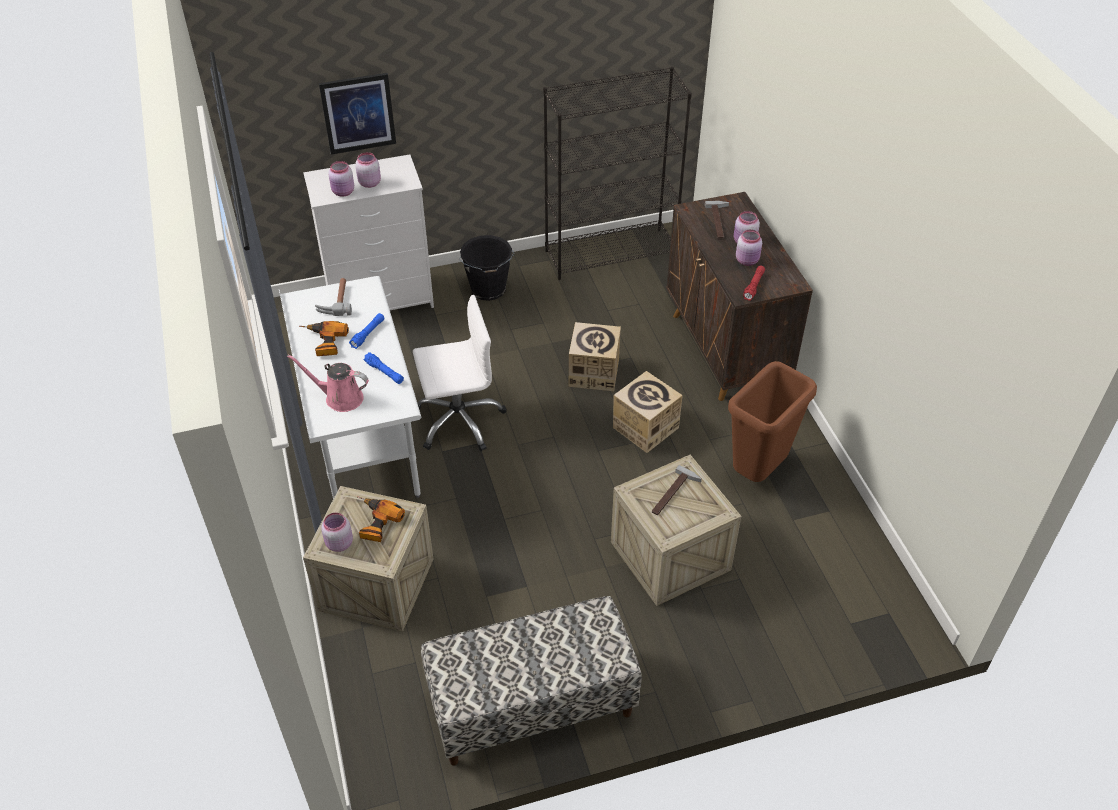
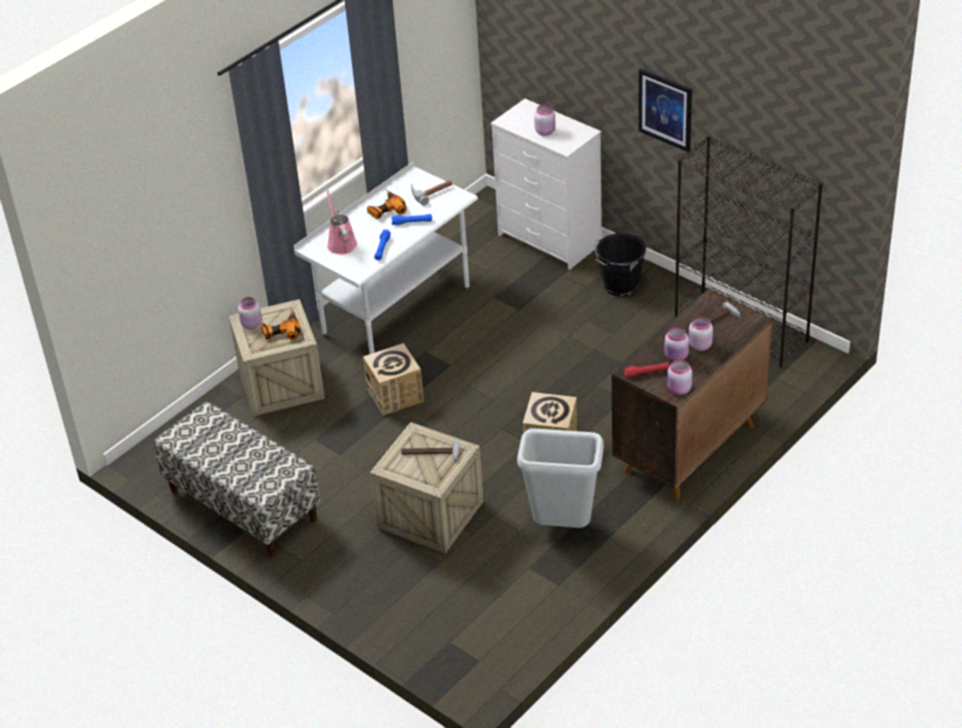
camera: 60 degrees right, 5 degrees down
(343, 192) = (521, 126): pink jar -> pink jar (678, 390)
(358, 113) = (571, 74): picture -> picture (665, 109)
(458, 420) = (463, 343): white office chair -> none
(594, 373) = (584, 387): cardboard box -> cardboard box (395, 395)
(758, 473) = (562, 527): brown trash can -> grey trash can

